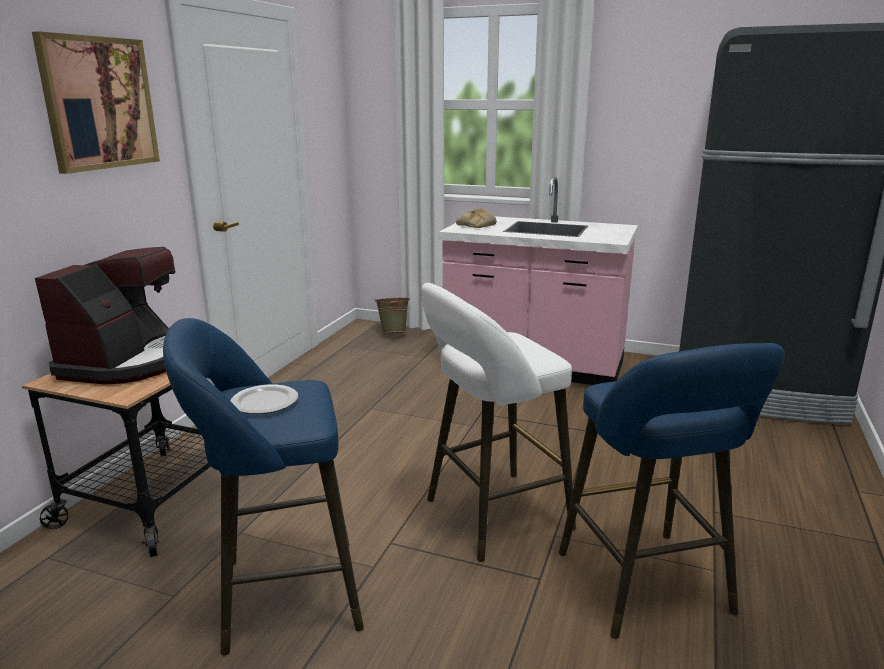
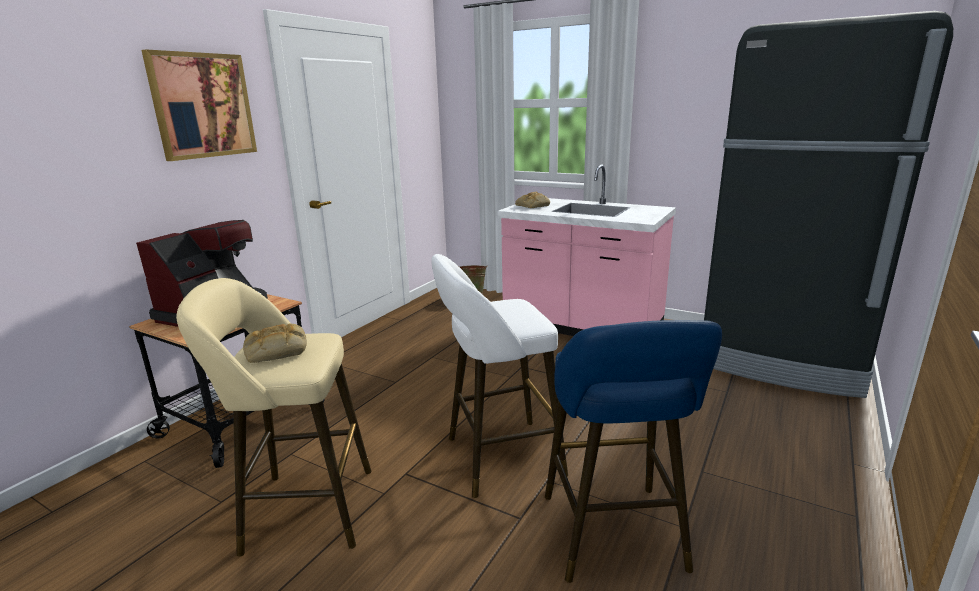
camera: 10 degrees right, 0 degrees up
(264, 403) = (276, 350): plate -> bread
(280, 595) = (301, 510): blue stool -> beige stool

